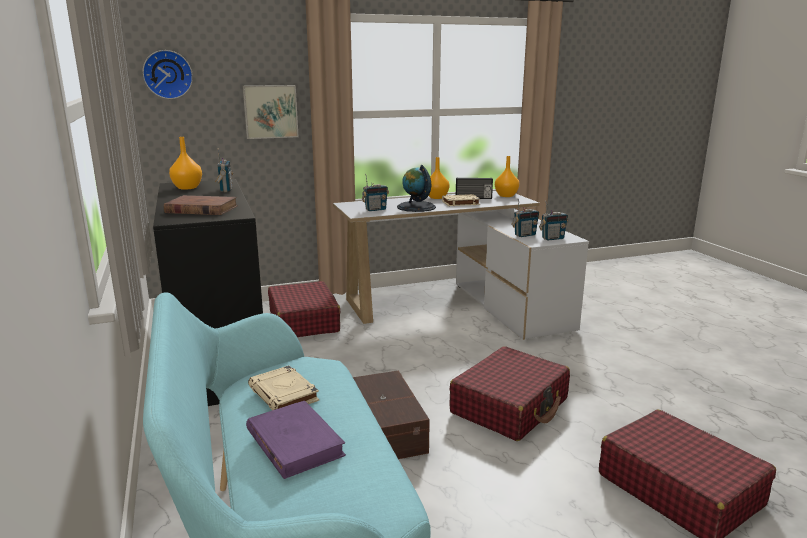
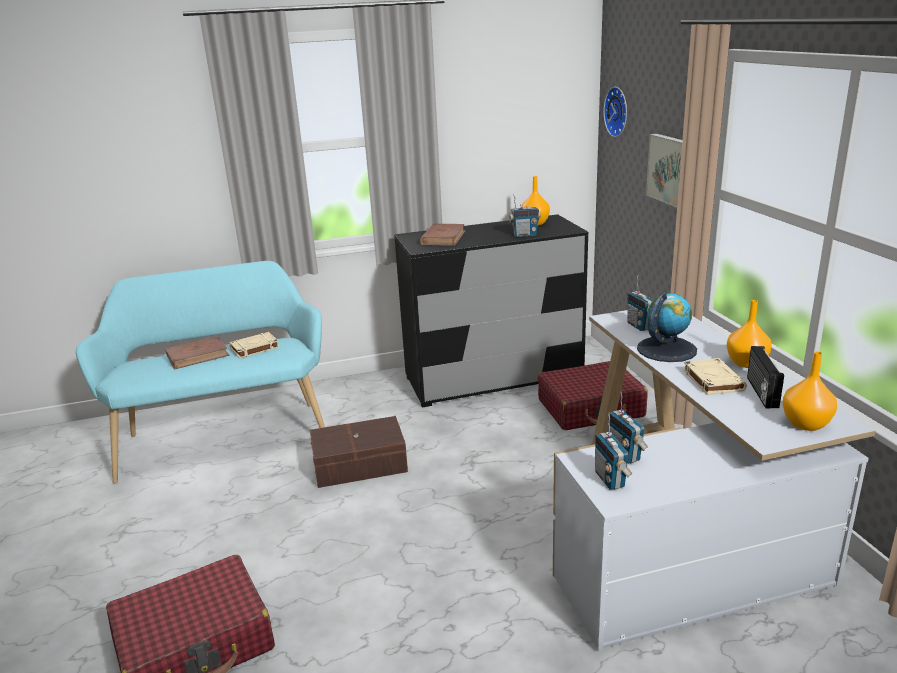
camera: 95 degrees right, 5 degrees up
(294, 442) = (198, 356): purple book -> brown book
(510, 406) = (381, 544): red suitcase -> none

